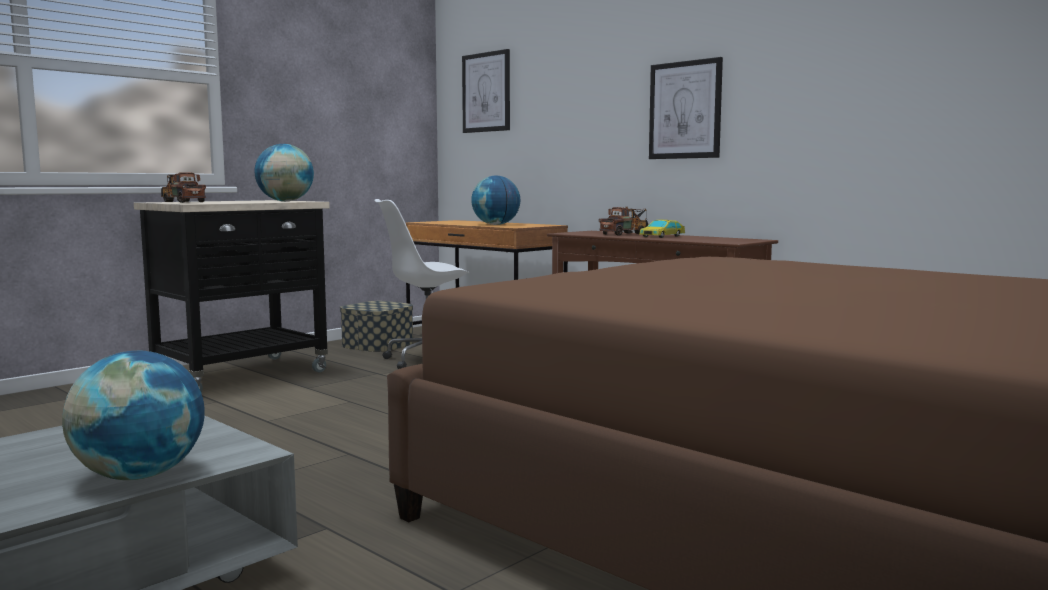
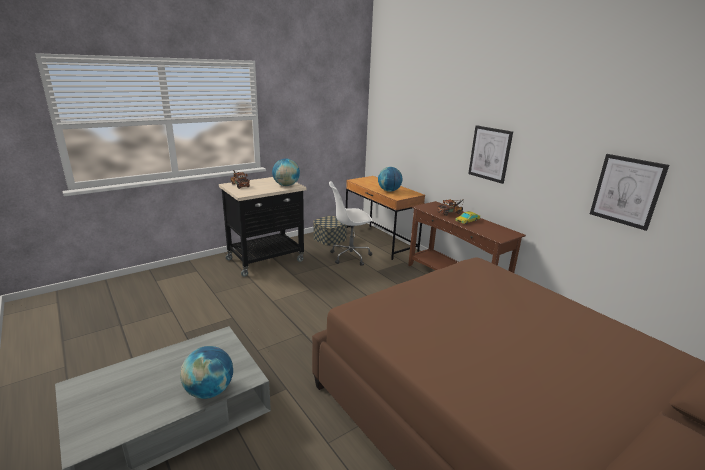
camera: 10 degrees right, 15 degrees up
(486, 92) = (392, 114): picture -> picture (626, 191)

